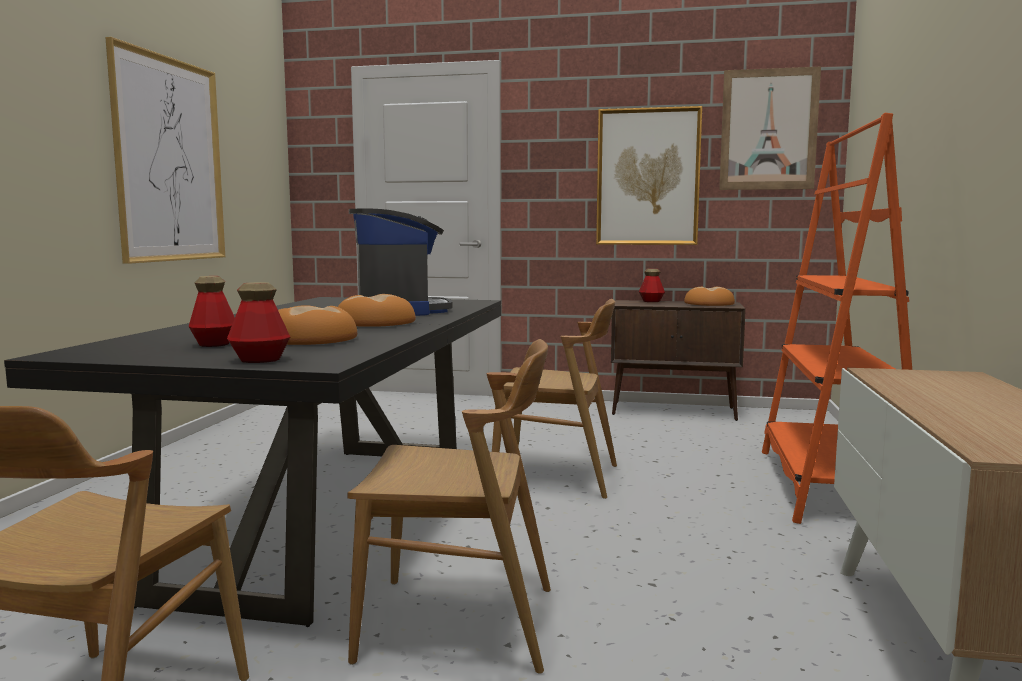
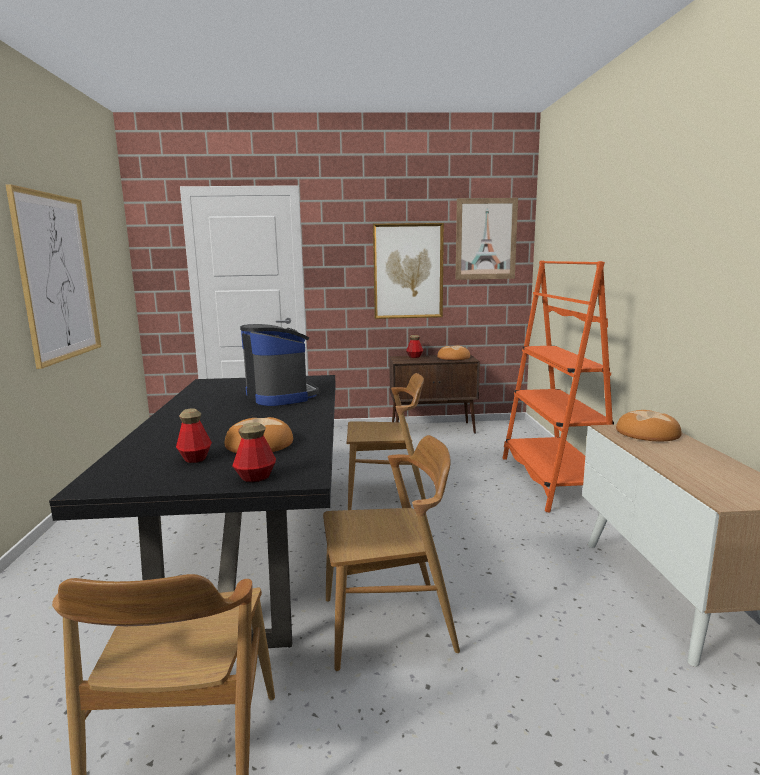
camera: 15 degrees left, 5 degrees up
(376, 322) = (281, 415): bread -> bread (648, 433)

